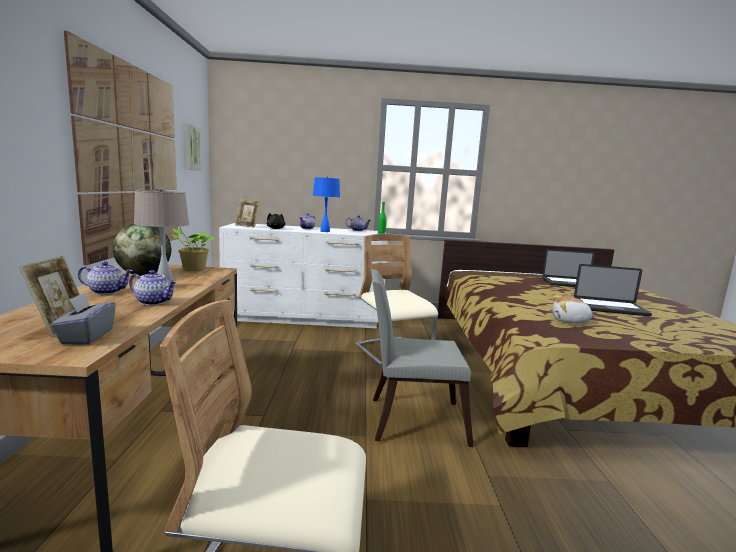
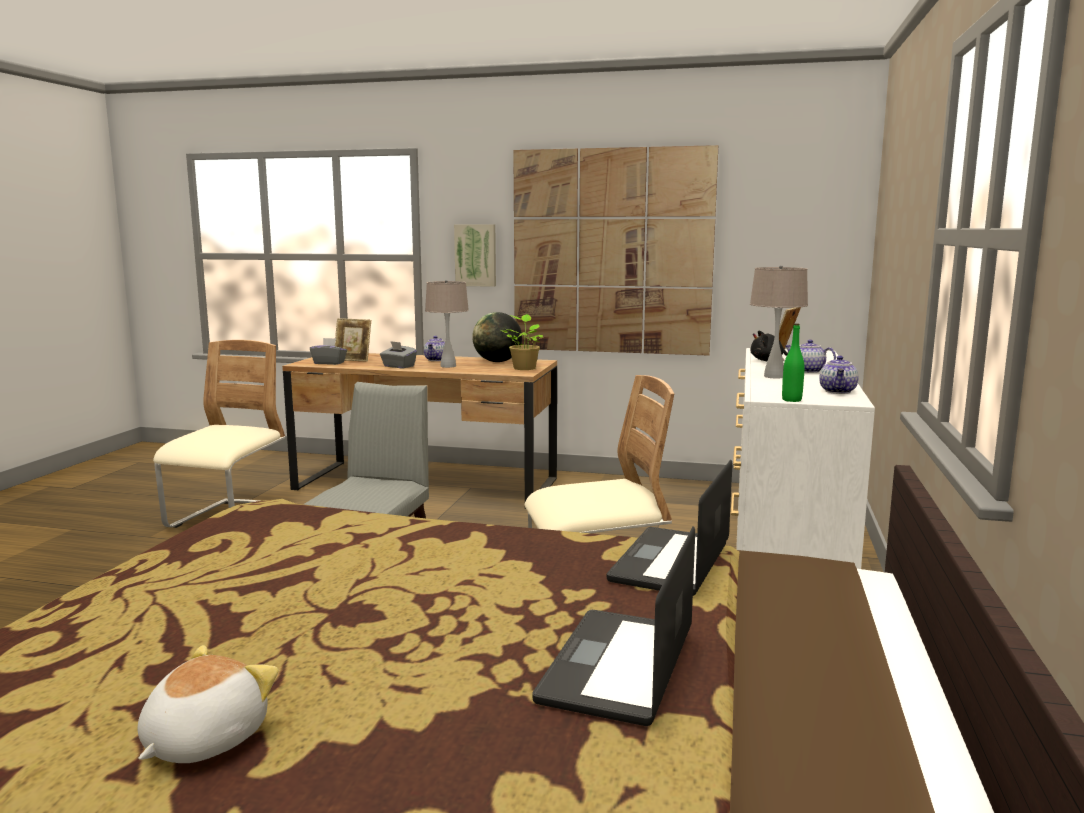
camera: 105 degrees right, 0 degrees up
(154, 302) = (398, 366): teapot -> grey tissue box
(191, 148) = (785, 224): picture -> picture (476, 255)
(325, 231) = (774, 376): blue table lamp -> beige table lamp
(570, 321) = (293, 538): plush toy -> plush toy (202, 740)
(610, 308) = (324, 611): laptop -> laptop (670, 563)

